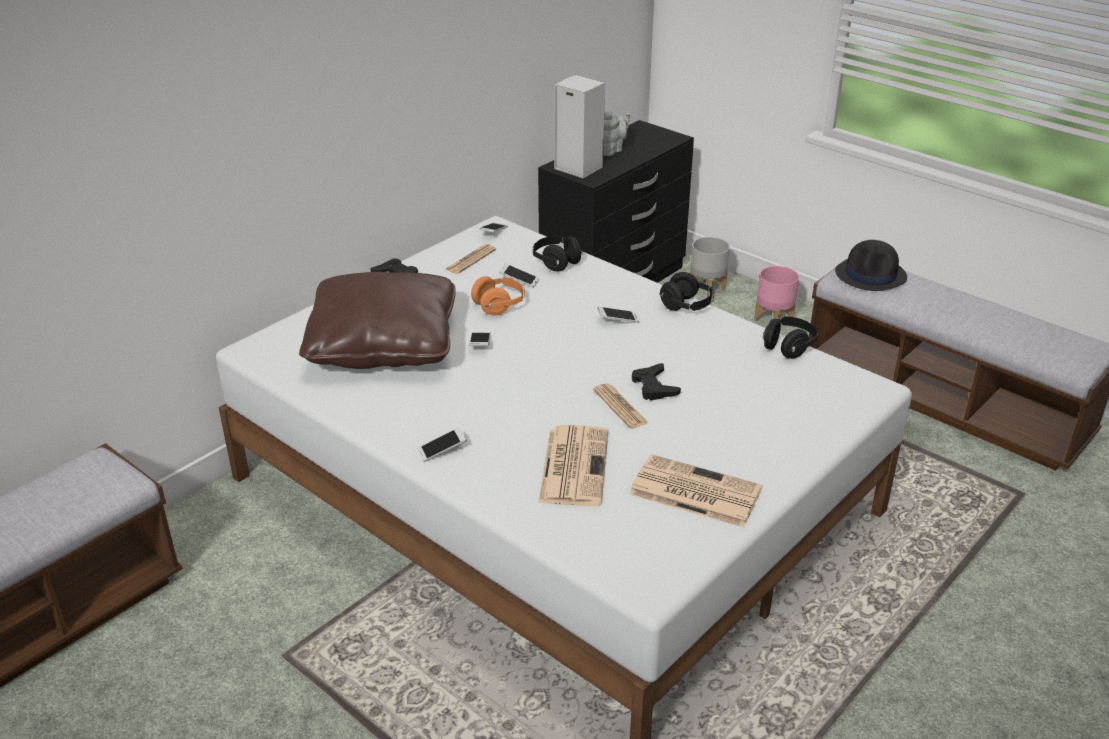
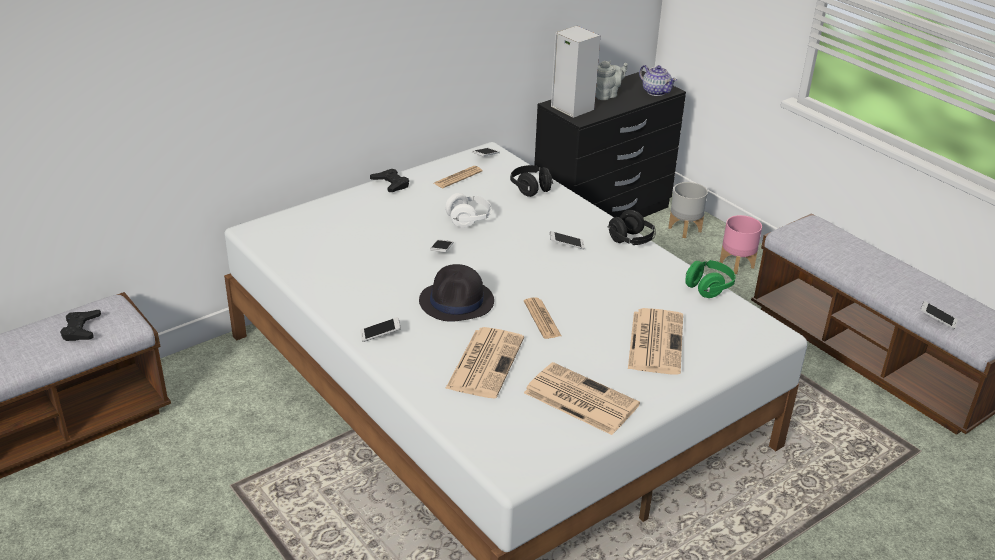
camera: 10 degrees right, 0 degrees up
(383, 344) = (361, 240): brown pillow -> none
(499, 306) = (469, 220): orange headphones -> white headphones
(519, 280) = (493, 200): phone -> phone (937, 319)
(654, 387) = (577, 306): black game controller -> black game controller (81, 329)
(662, 141) = (656, 91): none -> teapot
(753, 414) = (655, 341): none -> newspaper
(788, 347) = (708, 288): black headphones -> green headphones
(871, 275) = (817, 234): black hat -> black hat (457, 302)

